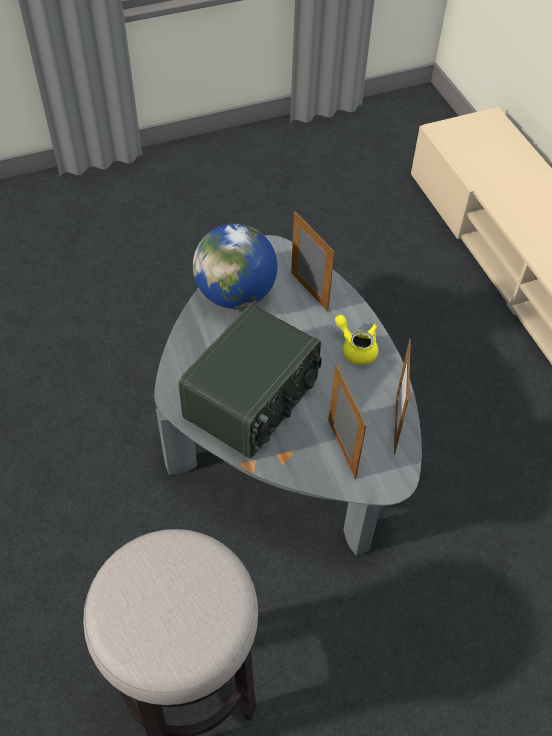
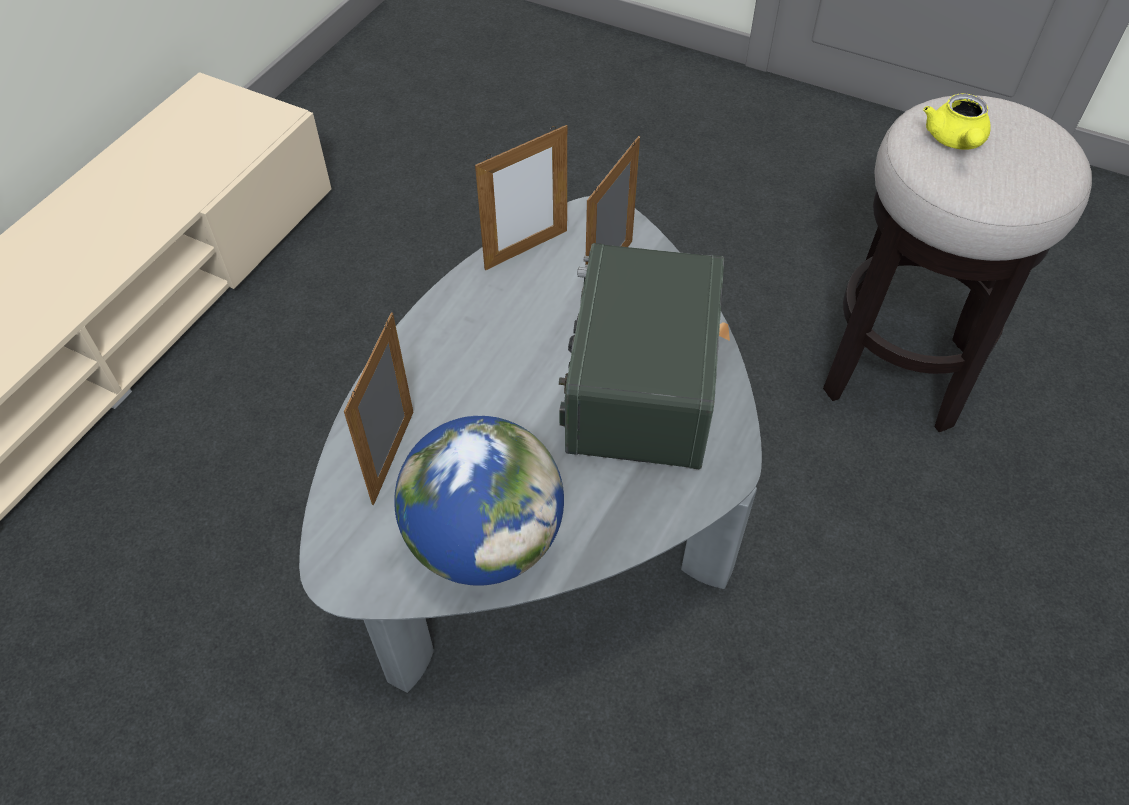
camera: 130 degrees left, 0 degrees up
(253, 400) = (638, 387): radio -> radio turned 75 degrees counterclockwise
(356, 348) = (449, 344): yellow teapot -> yellow teapot (955, 141)

